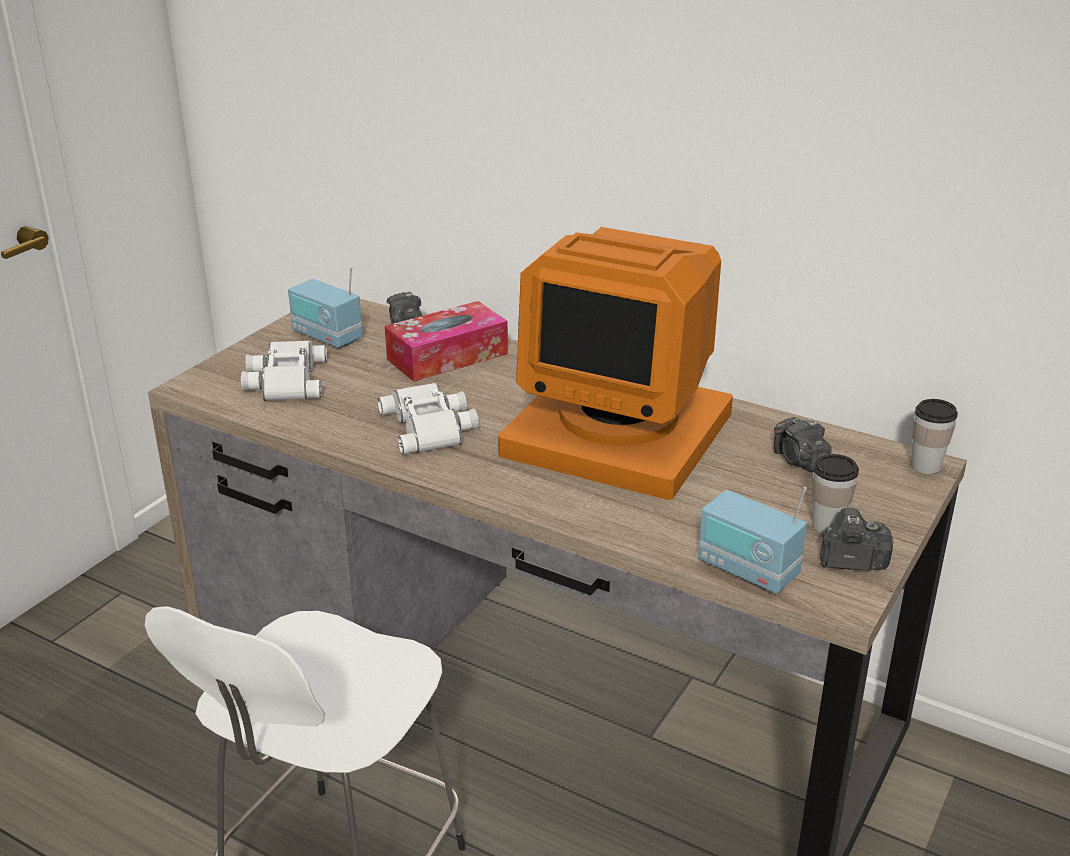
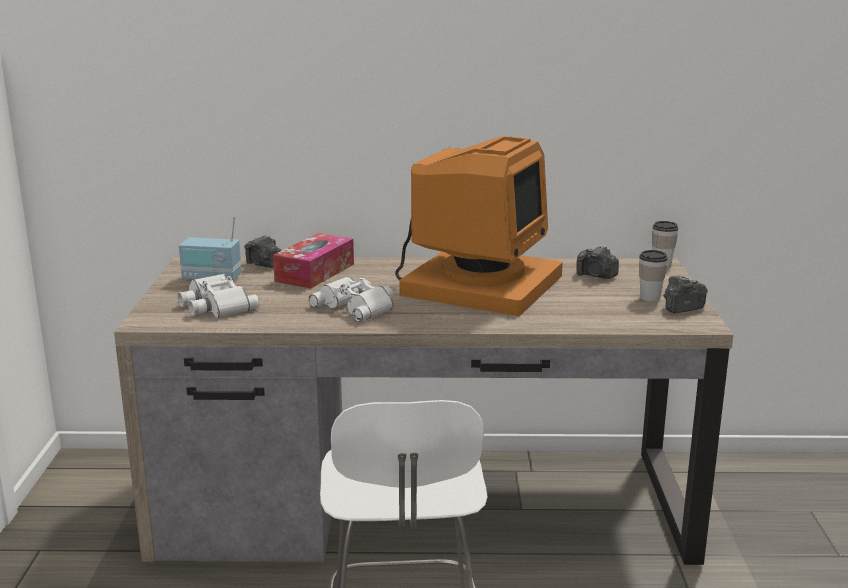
camera: 30 degrees left, 10 degrees down
(620, 431) = (479, 284): monitor -> monitor turned 60 degrees counterclockwise
(747, 570) = (637, 324): radio -> none

